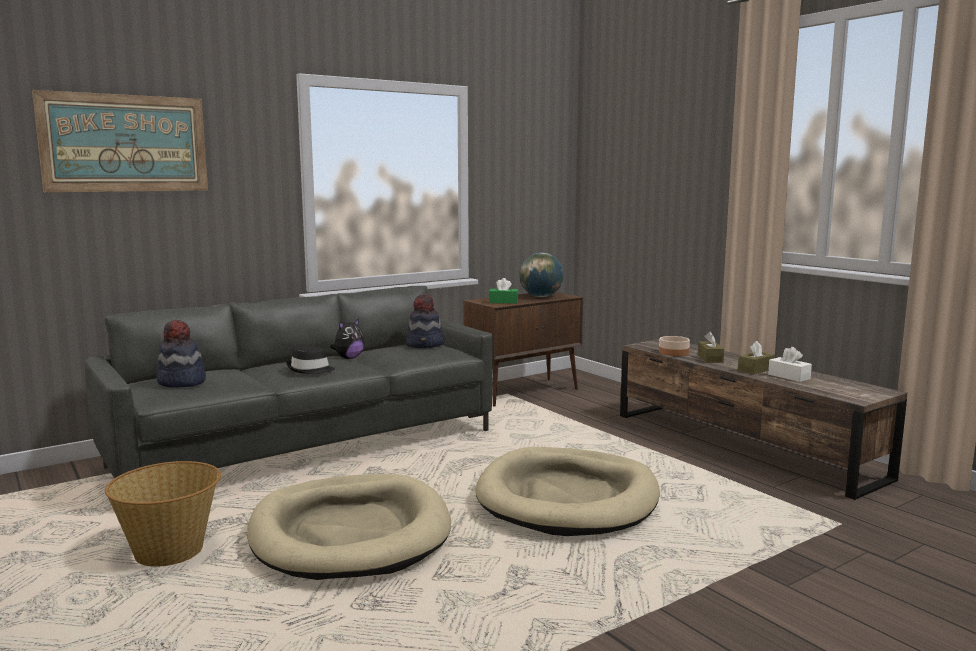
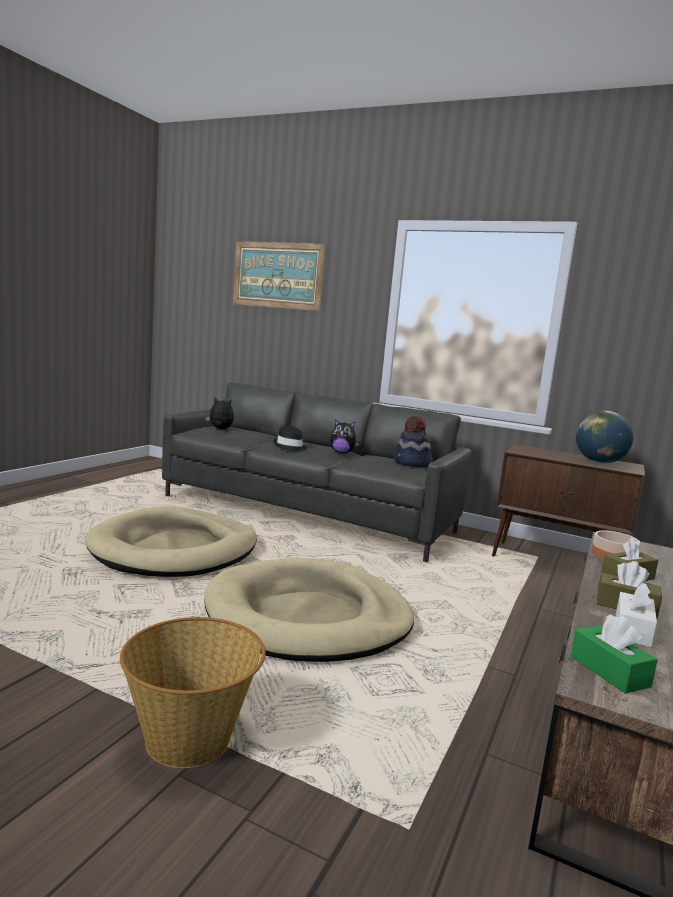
camera: 60 degrees right, 0 degrees up
(170, 551) = (123, 513): basket -> basket (190, 739)
(181, 382) = (220, 429): hat -> plush toy
(503, 302) = (538, 453): green tissue box -> green tissue box (609, 671)

